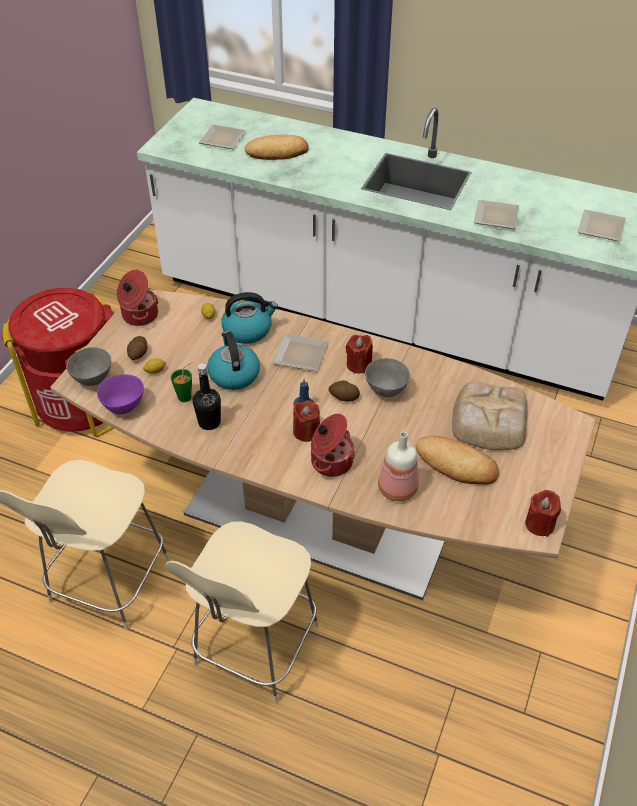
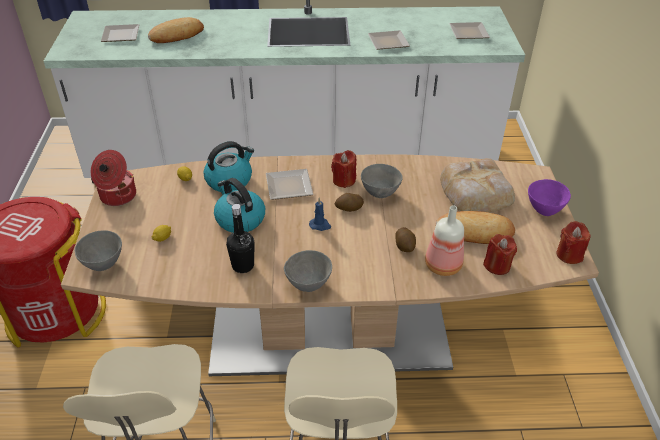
camera: 25 degrees left, 5 degrees down
(124, 407) = (150, 278): purple bowl -> purple bowl (543, 210)
(138, 354) = (137, 229): potato -> potato (405, 246)
(187, 395) = (207, 250): green cup -> none
(256, 462) = (308, 285): none -> grey bowl
(306, 431) = (335, 246): red candle -> red candle (497, 265)
(330, 461) = (372, 262): cooking pot -> none

